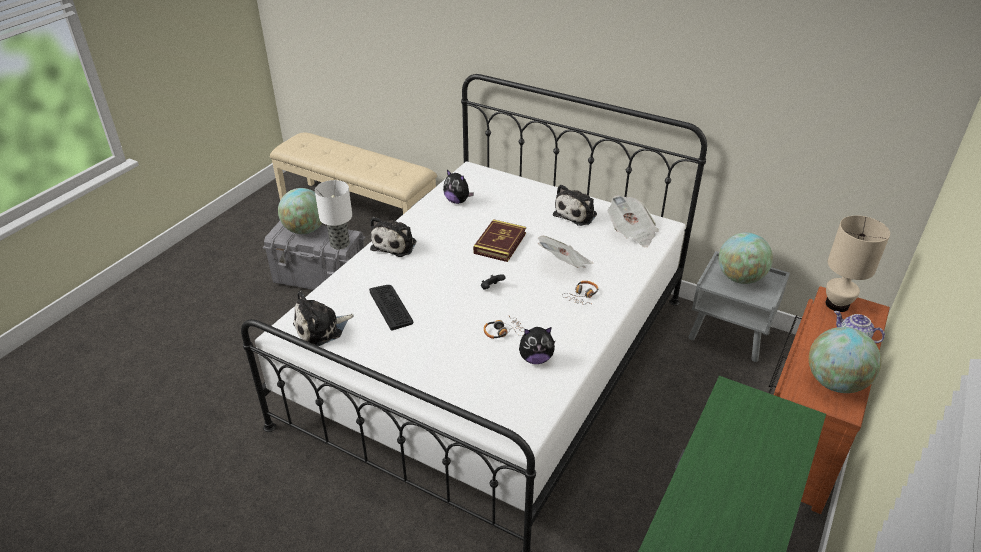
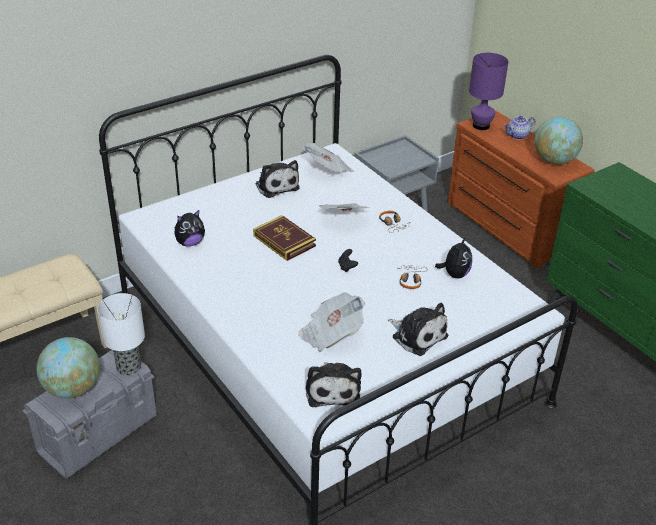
camera: 65 degrees left, 0 degrees up
(391, 307) = (331, 334): keyboard -> newspaper
(395, 244) = (230, 304): plush toy -> plush toy (417, 335)
(740, 278) = (392, 157): globe -> none
(836, 304) = (480, 126): beige table lamp -> purple table lamp

